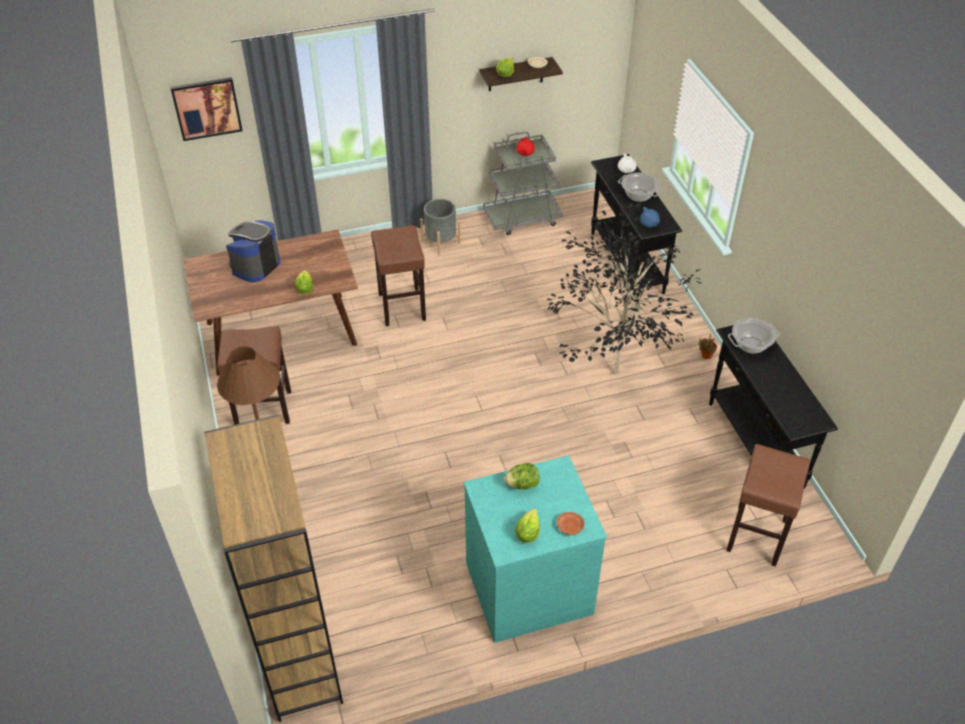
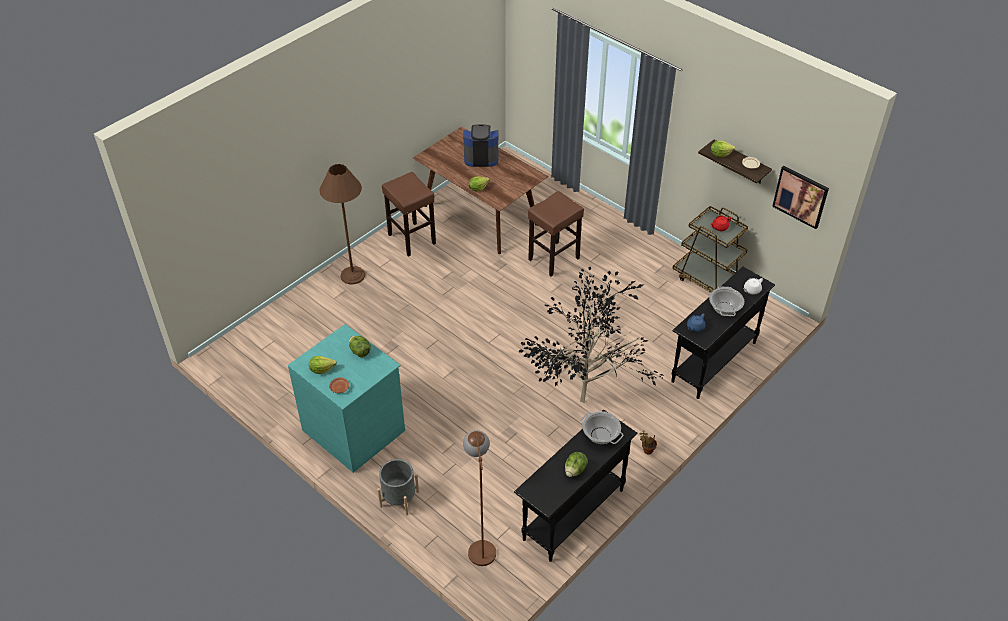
camera: 60 degrees right, 0 degrees up
(207, 108) = (536, 45): picture -> picture (800, 196)
(298, 655) = (243, 344): brown bookcase -> none
(441, 242) = (638, 248): grey planter -> grey planter (399, 499)
(522, 218) = (708, 280): grey cart -> brown cart
(756, 536) = (480, 544): brown stool -> brown floor lamp
(786, 382) = (575, 470): none -> lettuce

